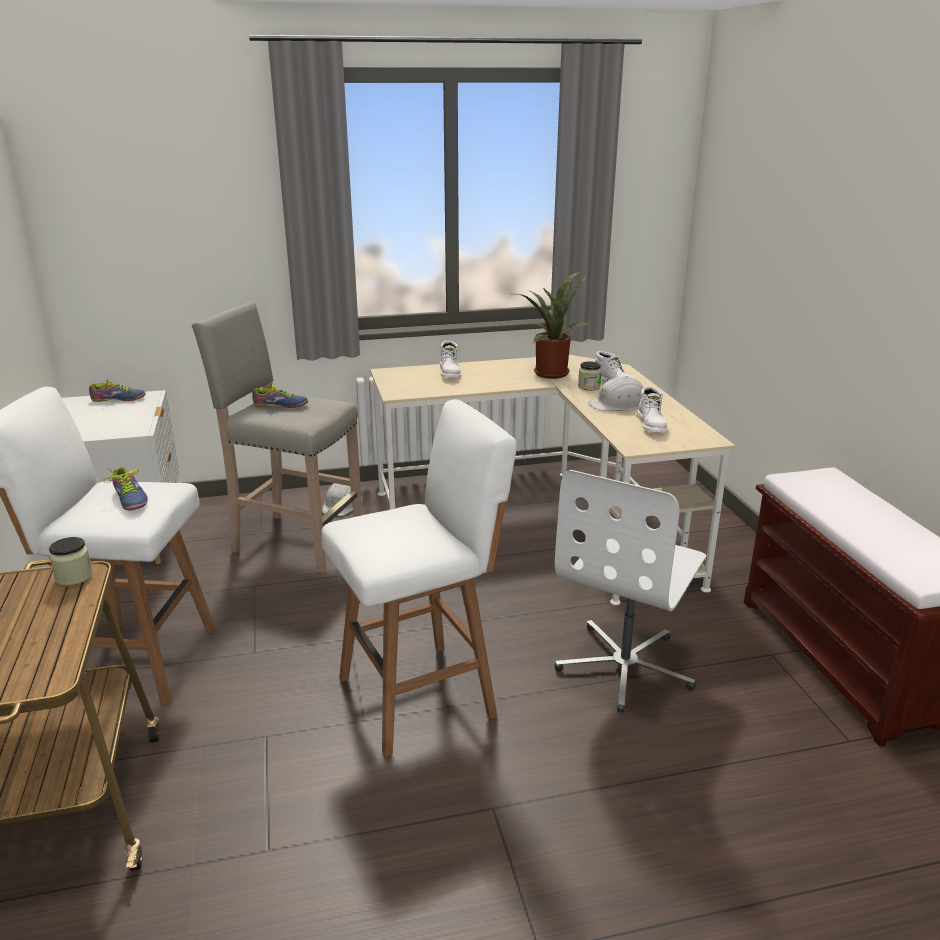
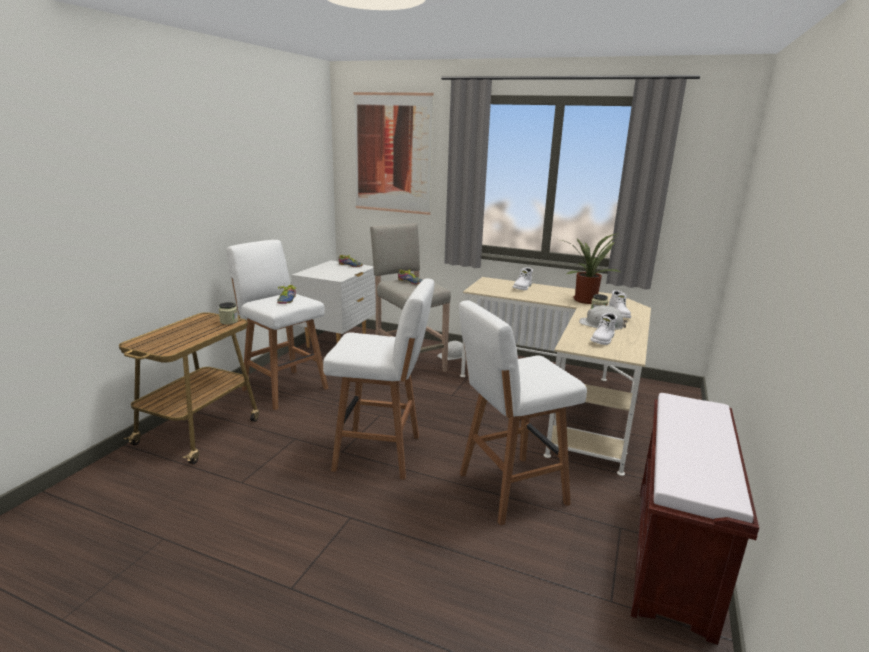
camera: 35 degrees right, 5 degrees down
(158, 179) = (392, 153): none -> picture
(625, 666) = (509, 489): white office chair -> white stool

